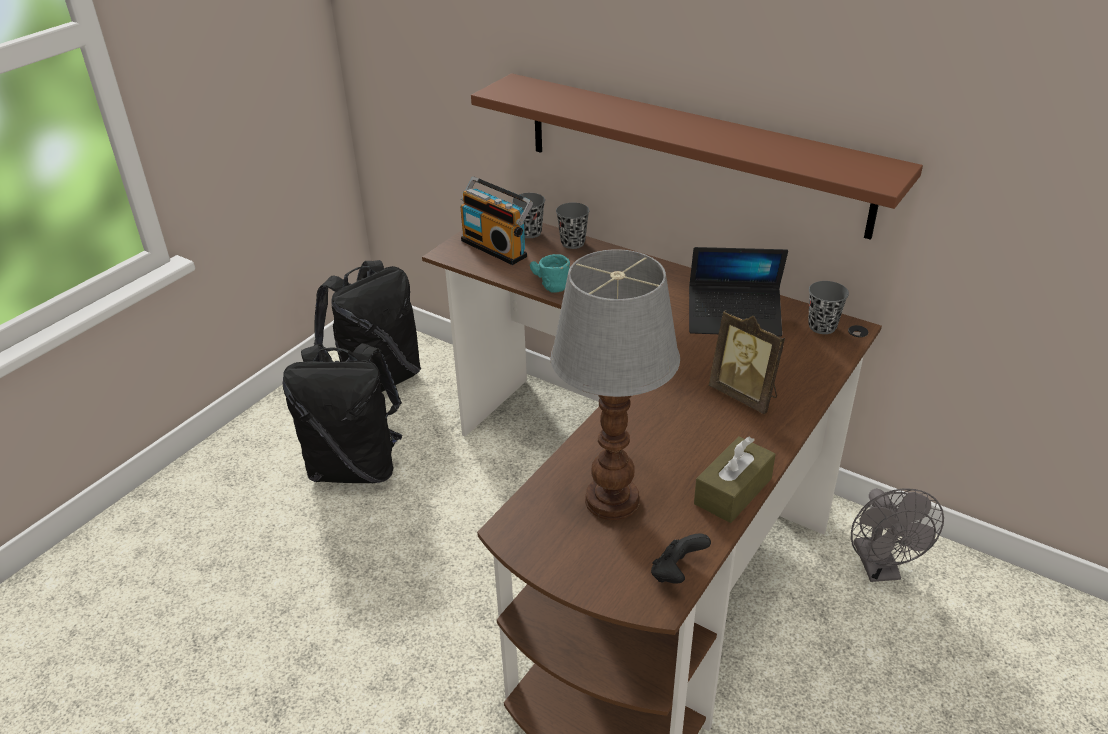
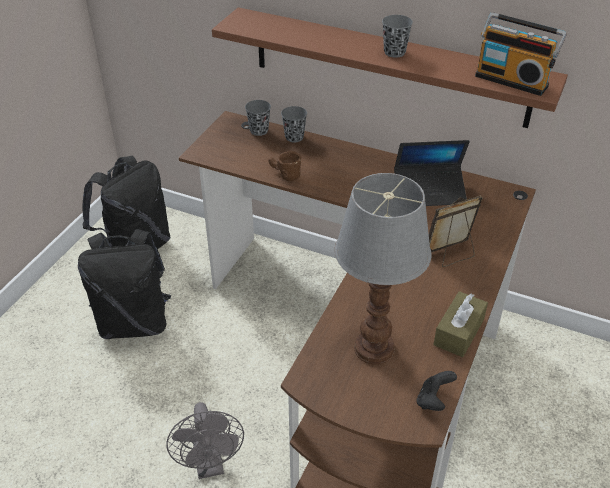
camera: 10 degrees left, 5 degrees up
(496, 247) = (236, 145): radio -> radio (512, 80)
(547, 285) = (283, 175): turquoise mug -> brown mug
(745, 395) = (451, 254): picture frame -> picture frame turned 120 degrees clockwise
(822, 326) = (494, 194): grey cup -> grey cup (394, 52)
(880, 569) = (538, 361): grey fan -> grey fan (210, 465)

